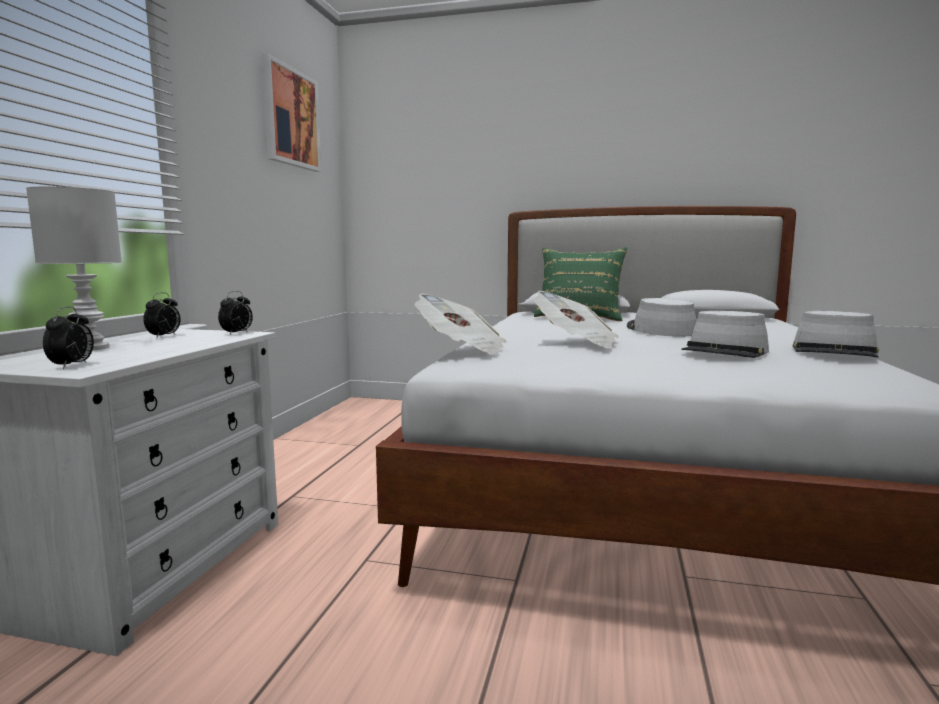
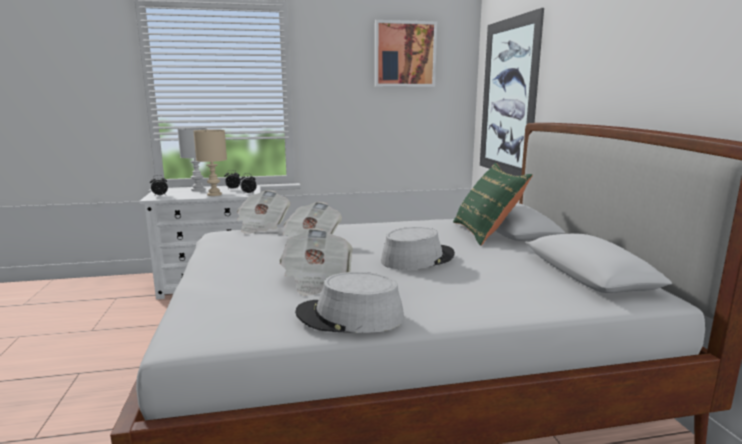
camera: 65 degrees right, 5 degrees up
(184, 343) = (214, 194): none -> beige table lamp
(431, 191) = (508, 98): none -> picture
(725, 351) = (317, 280): grey hat -> newspaper

